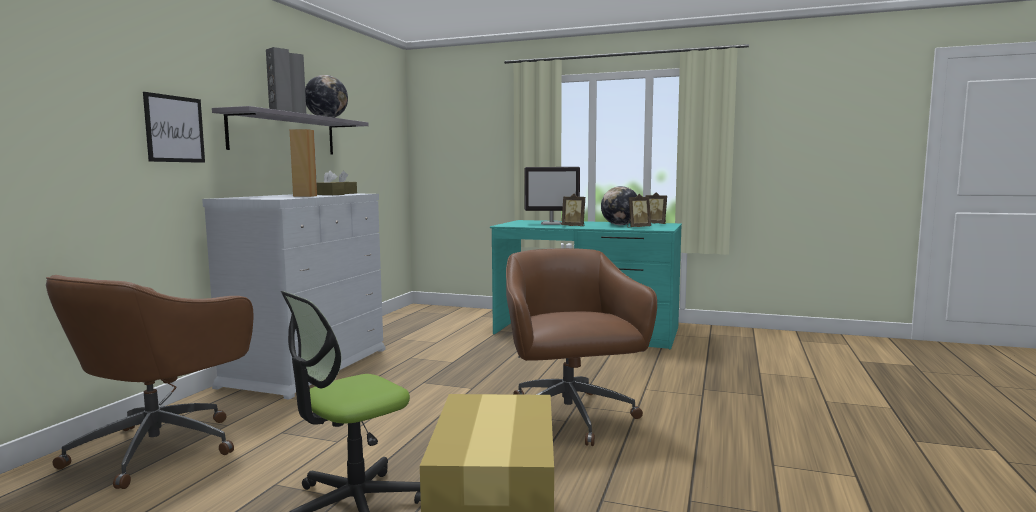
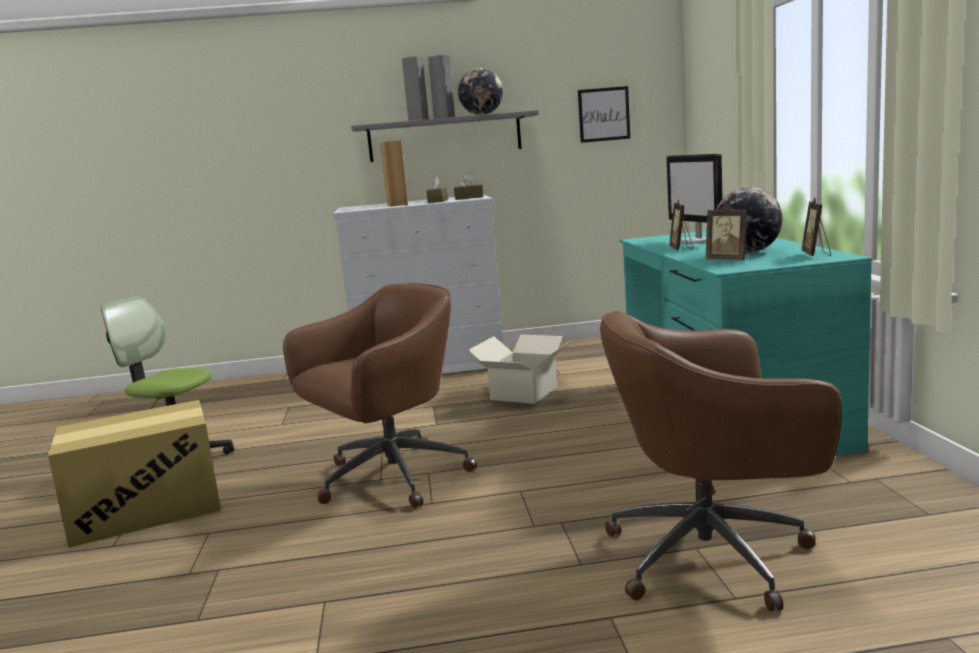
camera: 65 degrees right, 5 degrees up
(161, 447) = (248, 392): brown office chair -> brown office chair (713, 555)
(174, 129) = (316, 151): picture -> picture (604, 114)
(456, 356) = (525, 393): none -> cardboard box

